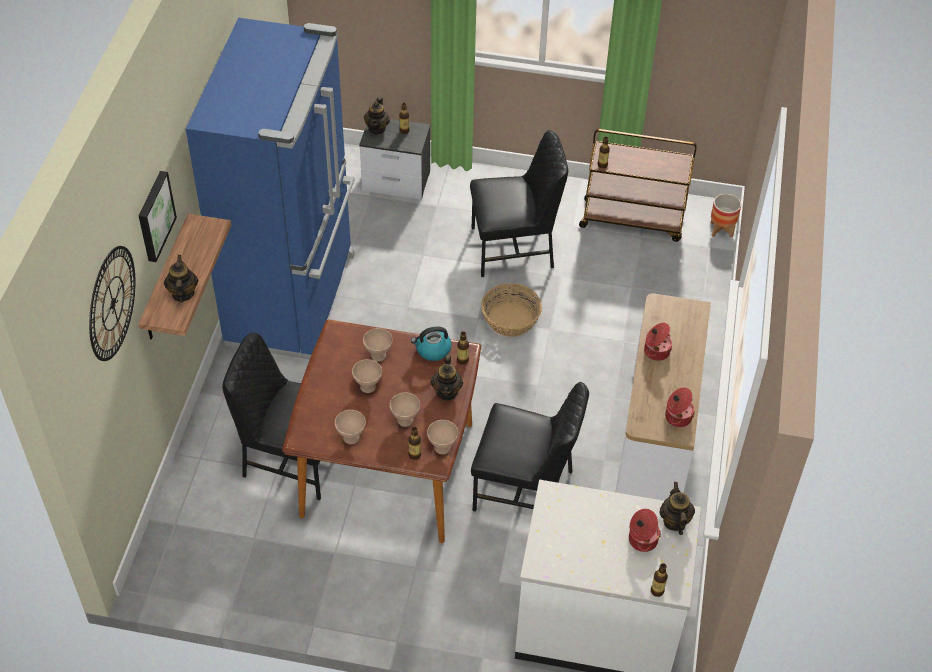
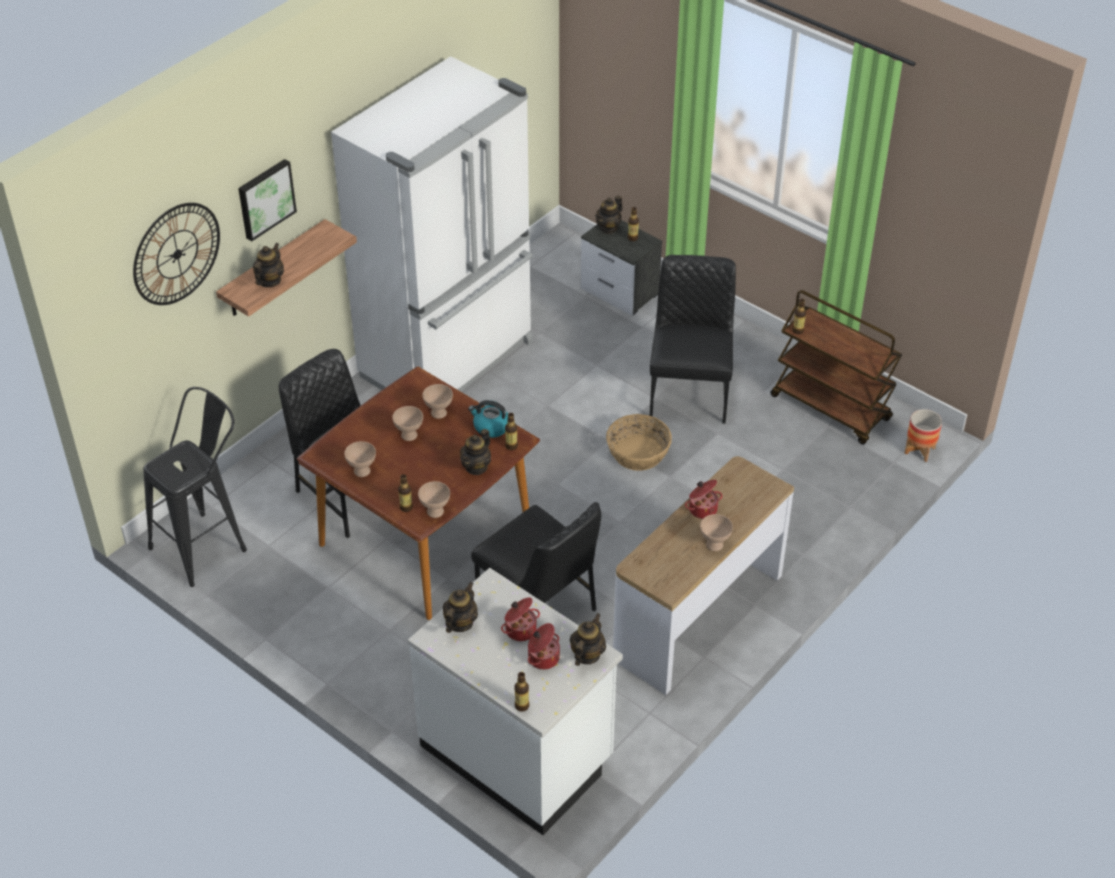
camera: 30 degrees right, 5 degrees down
(195, 562) = (206, 544): none -> black stool
(294, 299) = (450, 360): blue fridge -> white fridge
(405, 421) = (420, 476): beige bowl -> beige bowl (714, 545)
(514, 248) = (689, 391): black chair -> black chair turned 105 degrees counterclockwise
(553, 541) = (460, 623): none -> teapot
(677, 417) = (676, 574): cooking pot -> cooking pot (520, 629)

